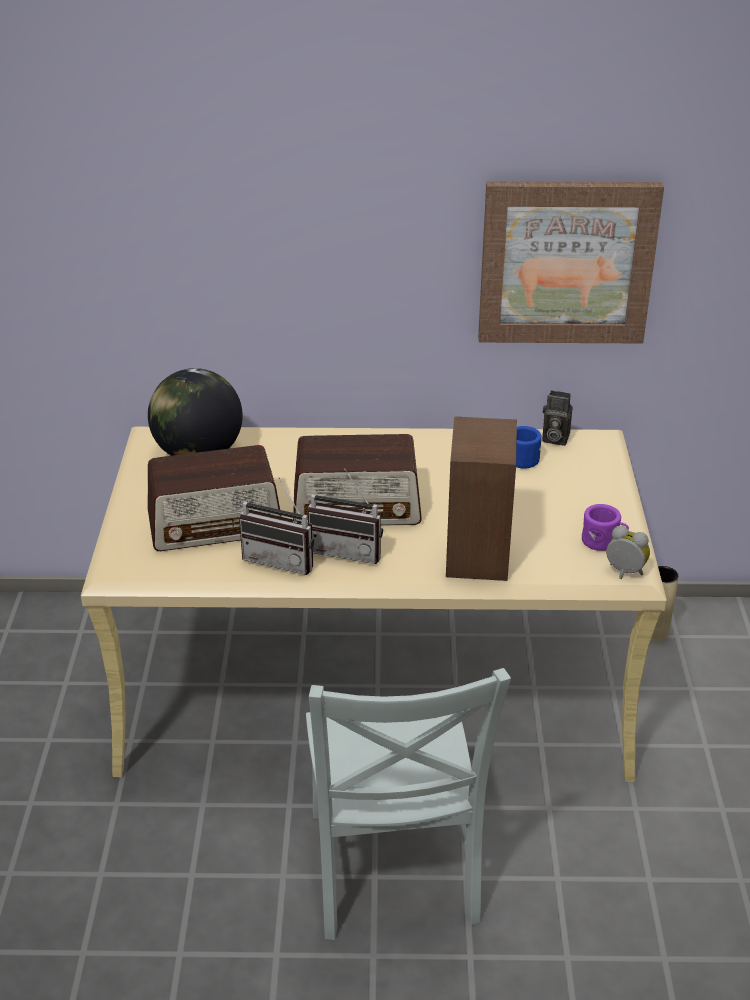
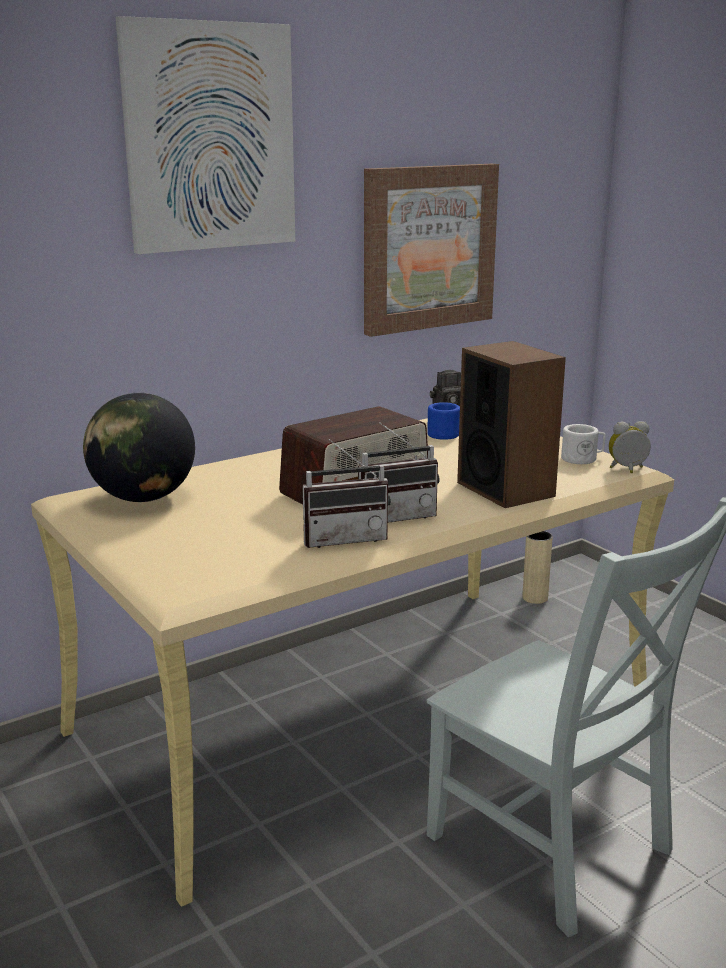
camera: 35 degrees left, 15 degrees down
(216, 524) = (238, 535): radio -> none
(309, 148) = (209, 138): none -> picture
(604, 542) = (582, 459): purple mug -> white mug

